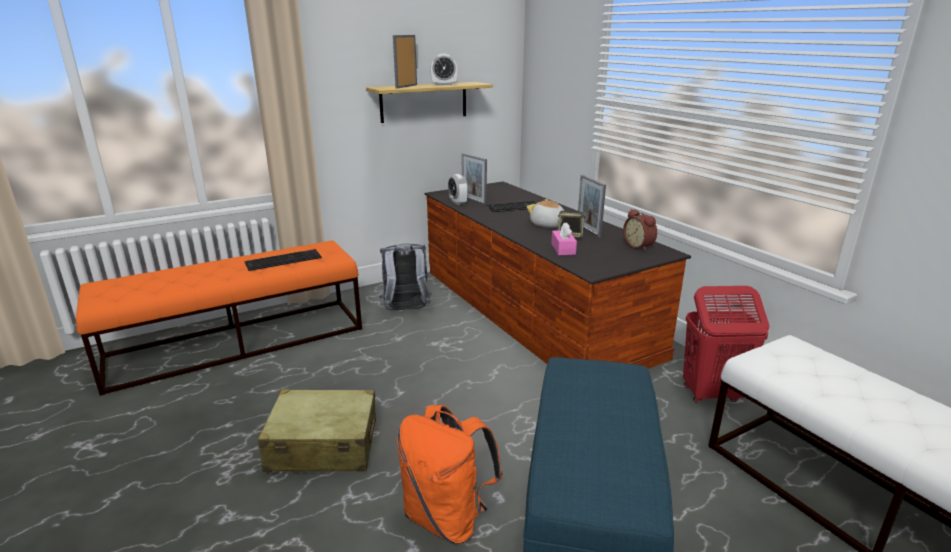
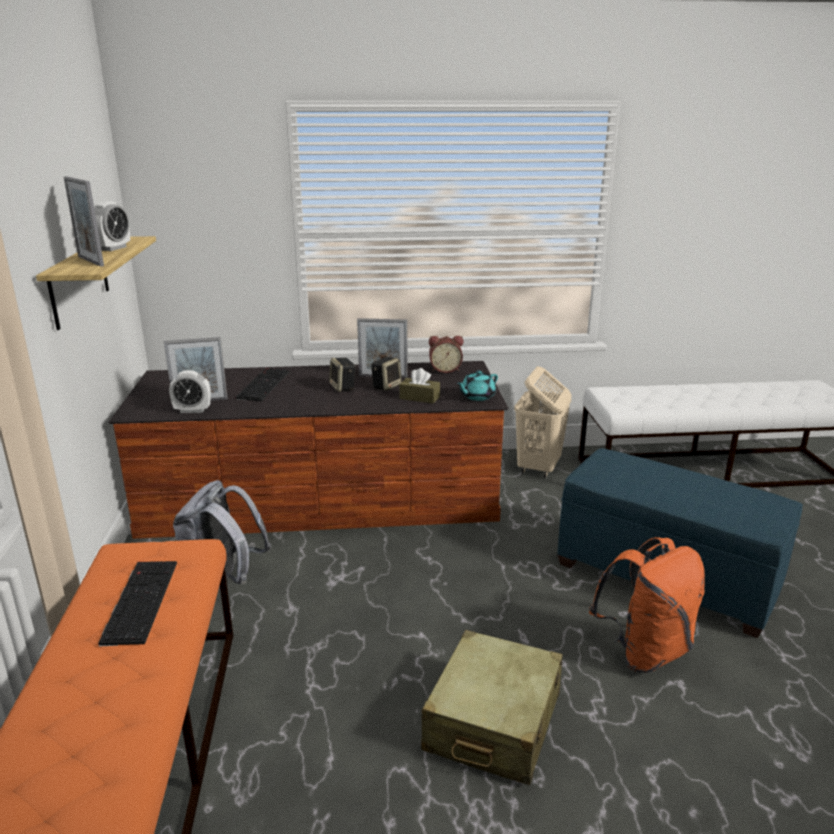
camera: 65 degrees left, 0 degrees up
(547, 225) = (343, 387): plush toy -> speaker
(563, 249) = (419, 397): pink tissue box -> brown tissue box
(596, 266) = (477, 396): none -> turquoise teapot
(711, 394) = (538, 467): red laundry basket -> beige laundry basket

